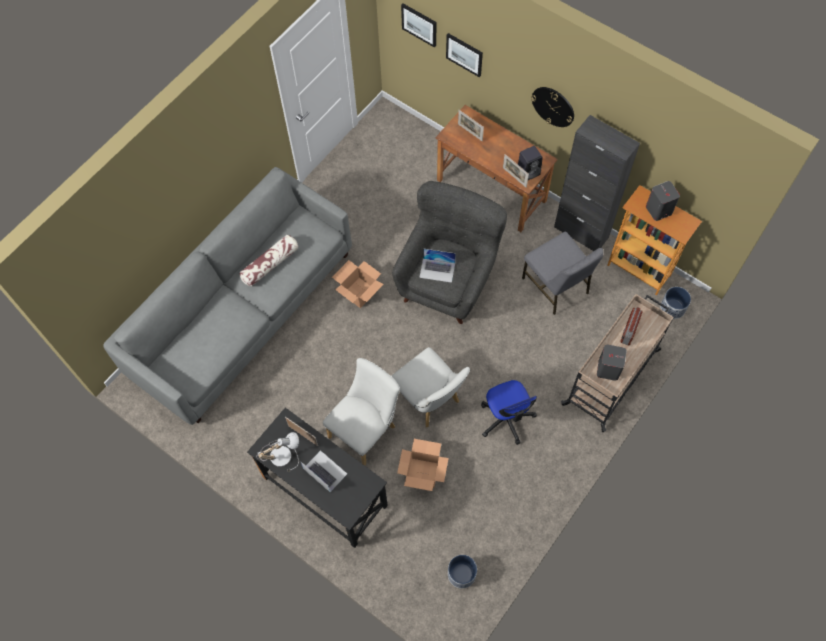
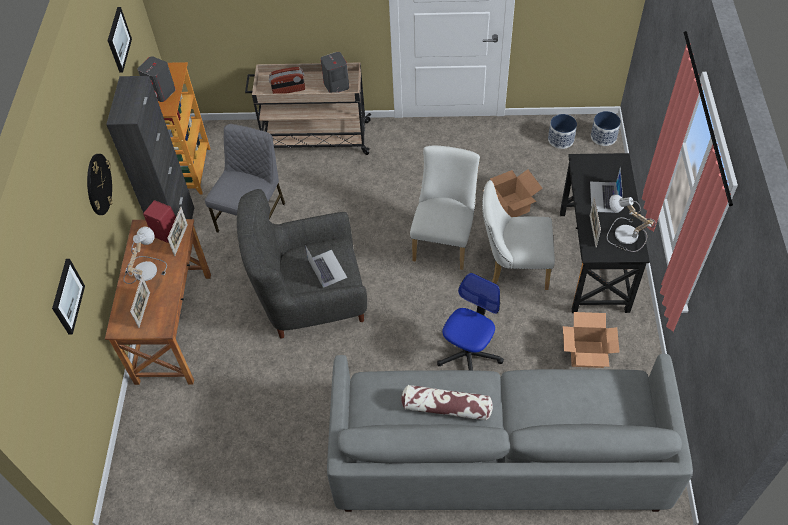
camera: 125 degrees left, 10 degrees down
(359, 293) = (385, 364): cardboard box -> cardboard box (587, 354)
(419, 24) = (45, 362): picture -> picture (118, 39)
(504, 146) = (144, 270): none -> table lamp
(506, 419) = (412, 181): office chair -> office chair (468, 354)
(529, 172) = (165, 232): black speaker -> red speaker
(672, 308) = (216, 133): planter -> planter (603, 136)

